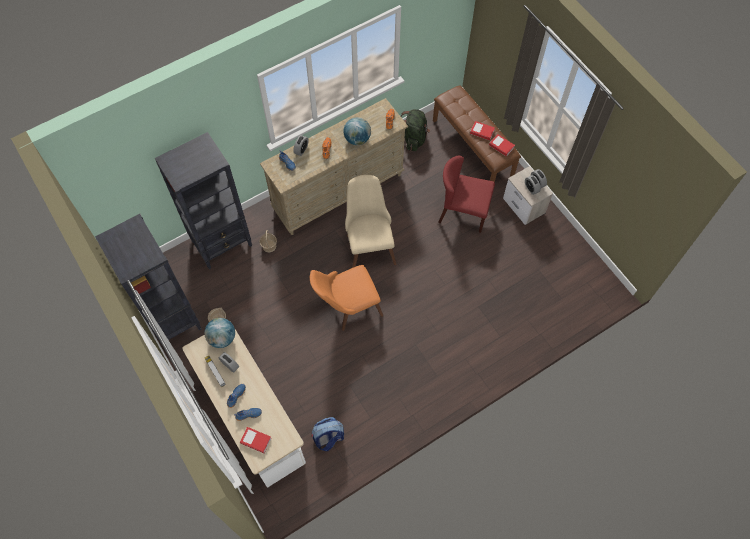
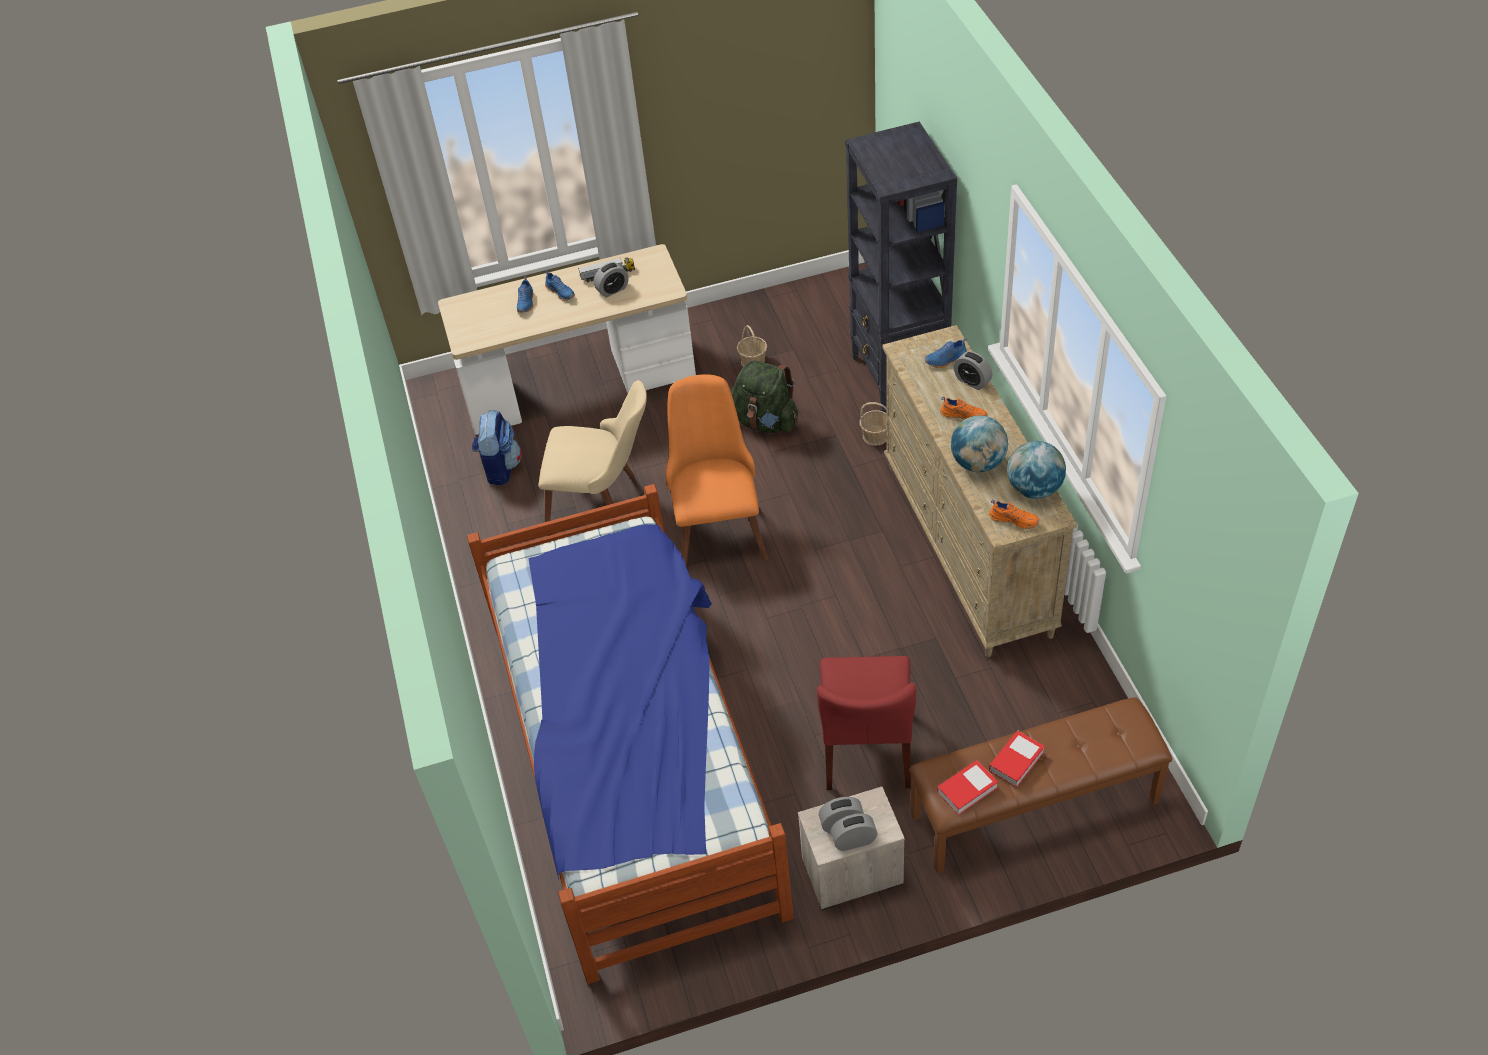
camera: 110 degrees right, 15 degrees down
(172, 318) = (777, 310): black bookcase -> none
(222, 338) = (660, 285): globe -> globe (1034, 489)
(256, 440) = (483, 306): book -> none
(369, 243) = (839, 577): beige chair -> beige chair (604, 503)
(413, 138) = (1081, 700): green backpack -> green backpack (765, 421)
(463, 212) = (867, 748): red chair -> red chair turned 150 degrees clockwise
(499, 304) = (635, 761): none -> bed

